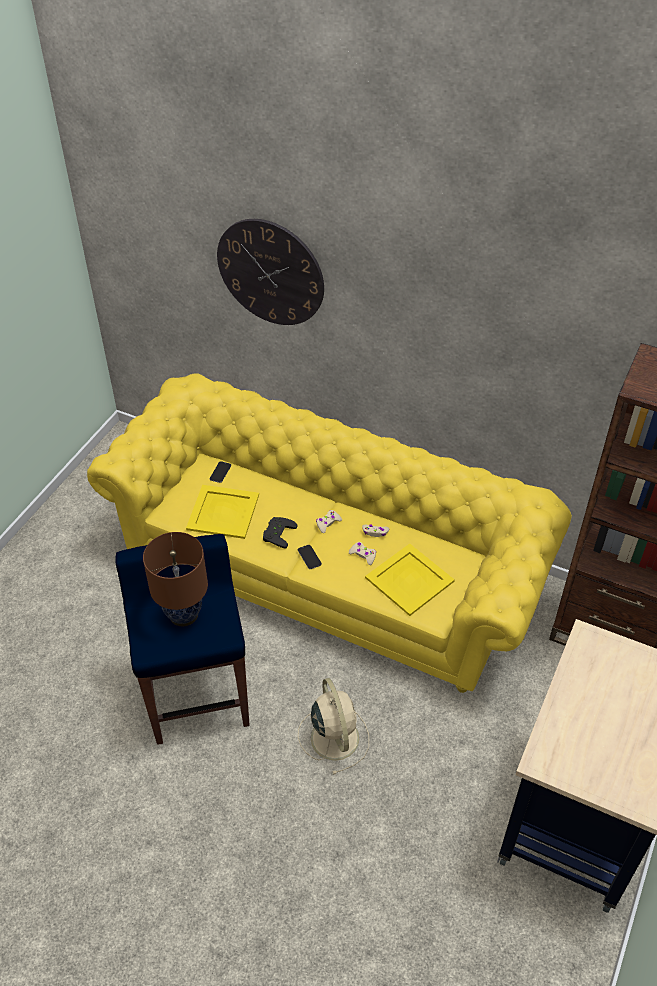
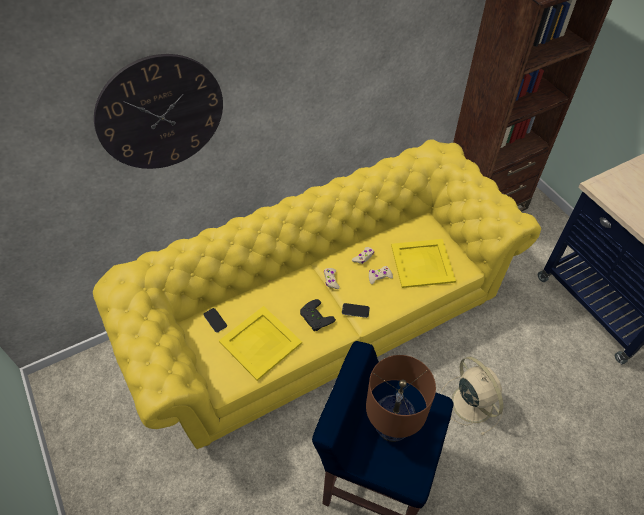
camera: 55 degrees left, 5 degrees up
(334, 736) = (471, 401): beige fan -> beige fan turned 45 degrees clockwise

